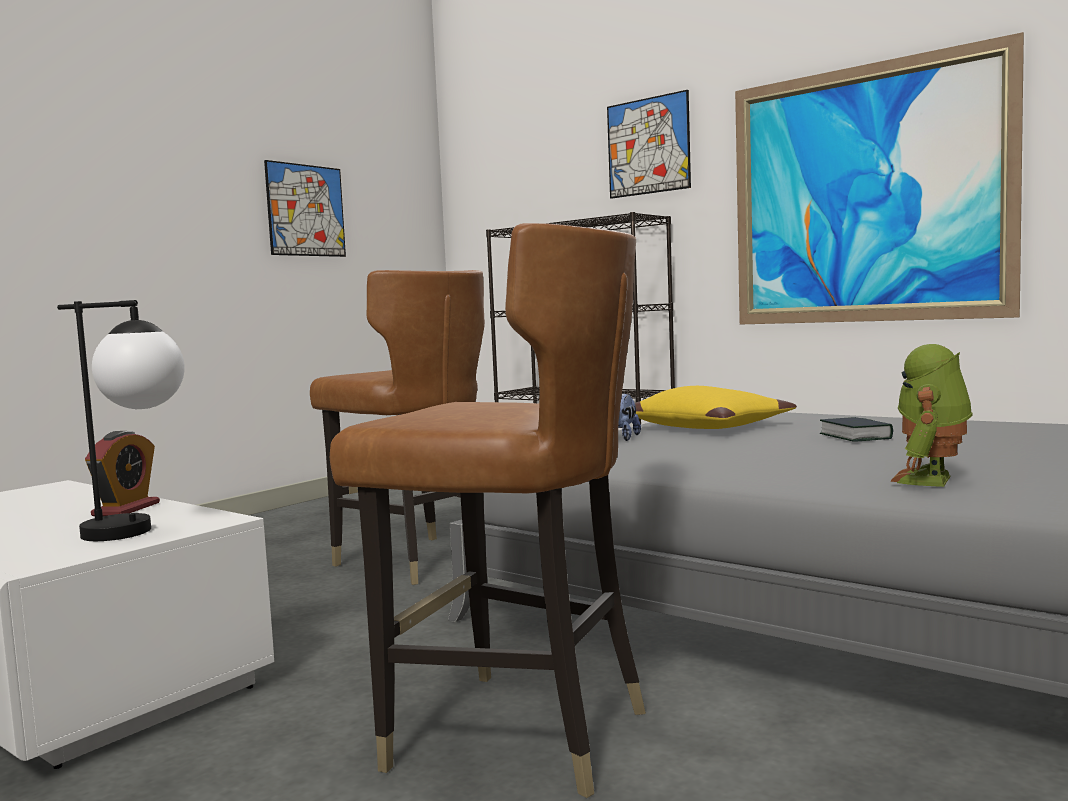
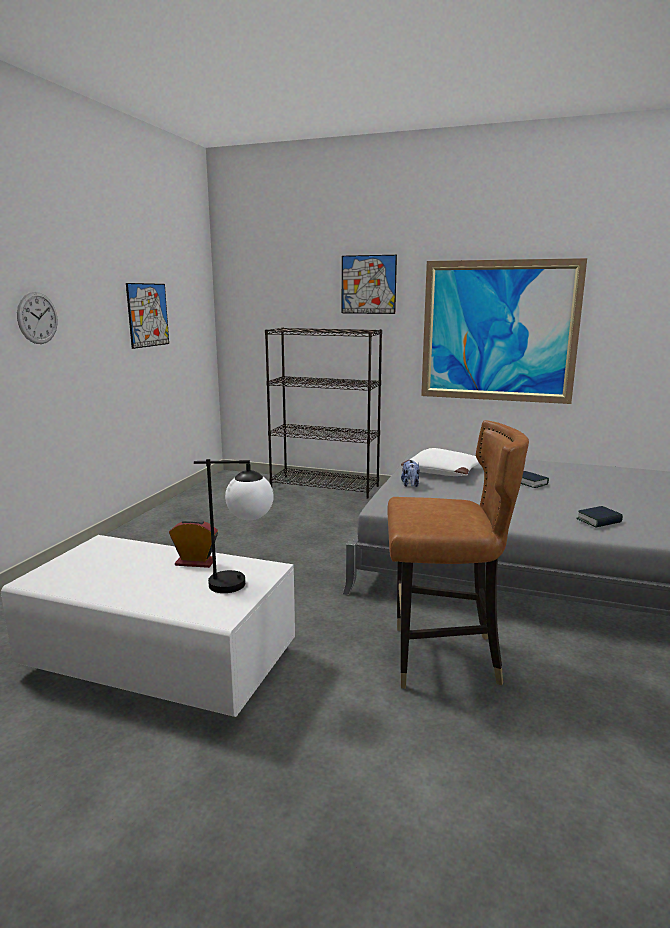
camera: 20 degrees left, 10 degrees up
(94, 190) = (37, 318): none -> wall clock
(126, 509) = (195, 562): alarm clock -> alarm clock turned 75 degrees counterclockwise
(415, 561) = (280, 553): brown chair -> none
(709, 427) = (443, 472): yellow pillow -> white pillow
(931, 480) = (599, 521): toy robot -> book

